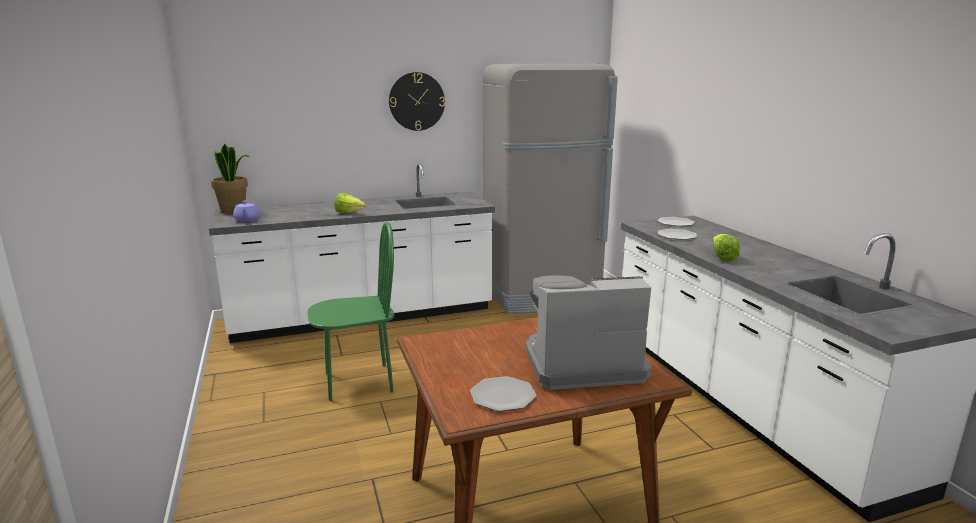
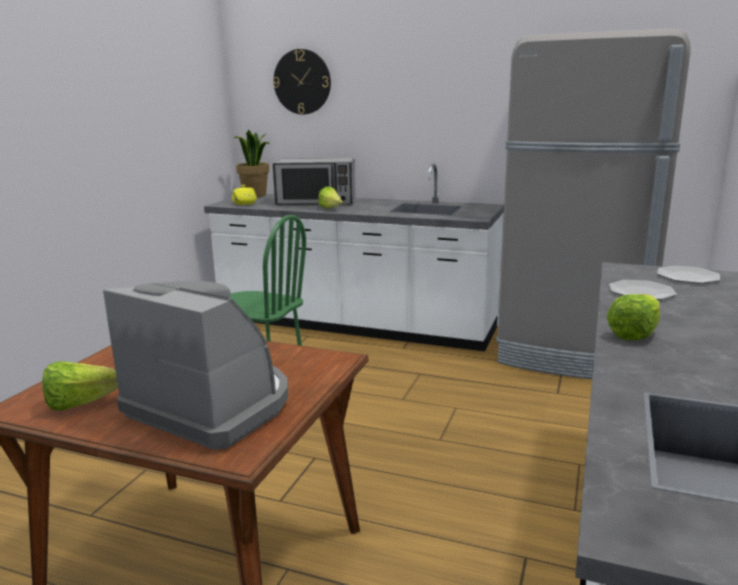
camera: 40 degrees right, 0 degrees up
(247, 220) = (244, 203): purple teapot -> yellow teapot
(317, 209) = (316, 202): none -> microwave
(416, 101) = (444, 90): wall clock -> wall clock (302, 82)
(502, 395) = (82, 404): plate -> lettuce

